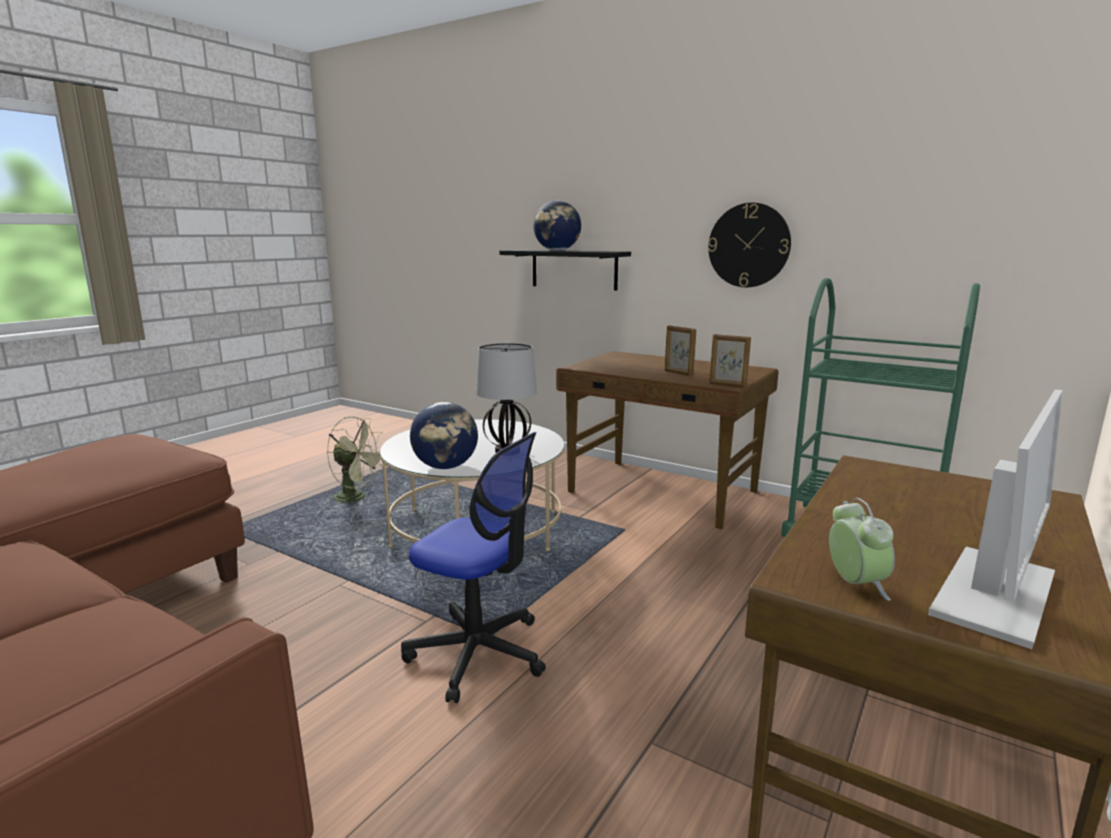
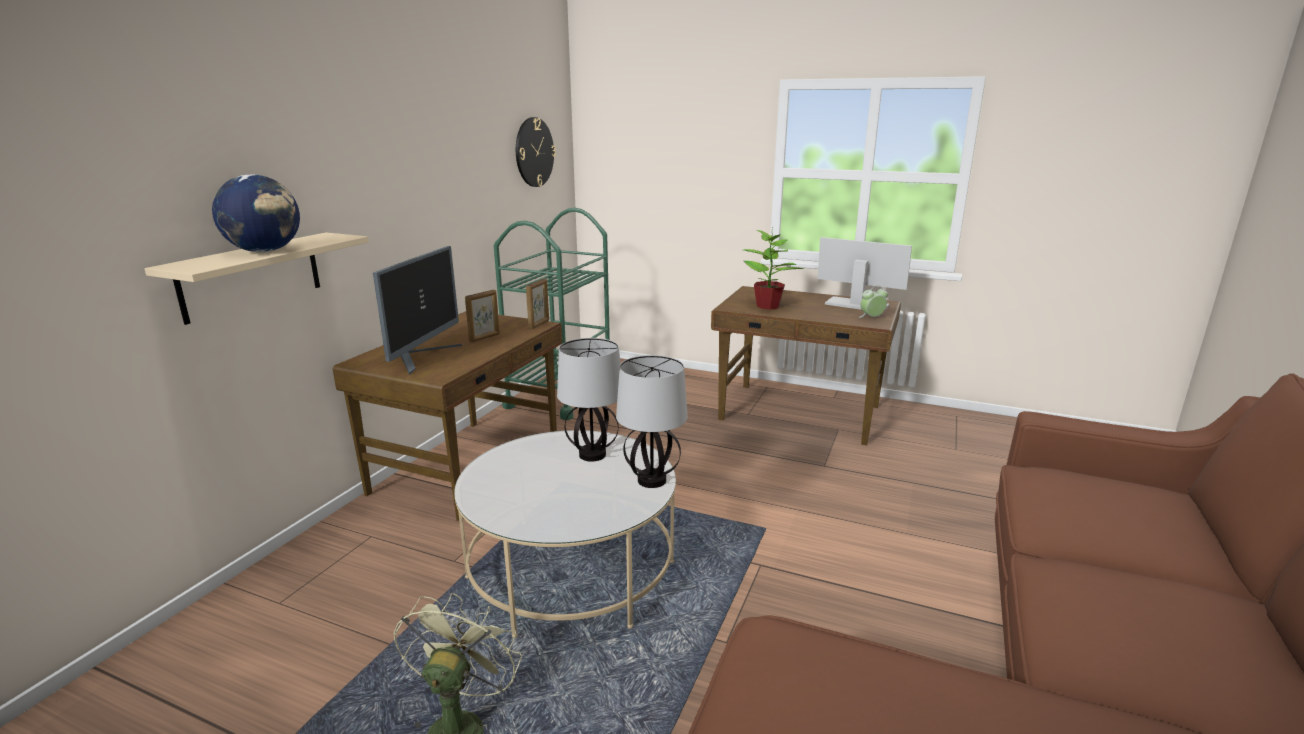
camera: 100 degrees left, 5 degrees up
(446, 467) = (651, 480): globe -> table lamp
(478, 653) = (786, 530): office chair -> none
(574, 269) = (252, 276): black shelf -> beige shelf
(626, 363) = (423, 356): none -> monitor
(749, 245) = (429, 204): wall clock -> wall clock (534, 152)
(895, 493) = (768, 306): none -> potted plant

